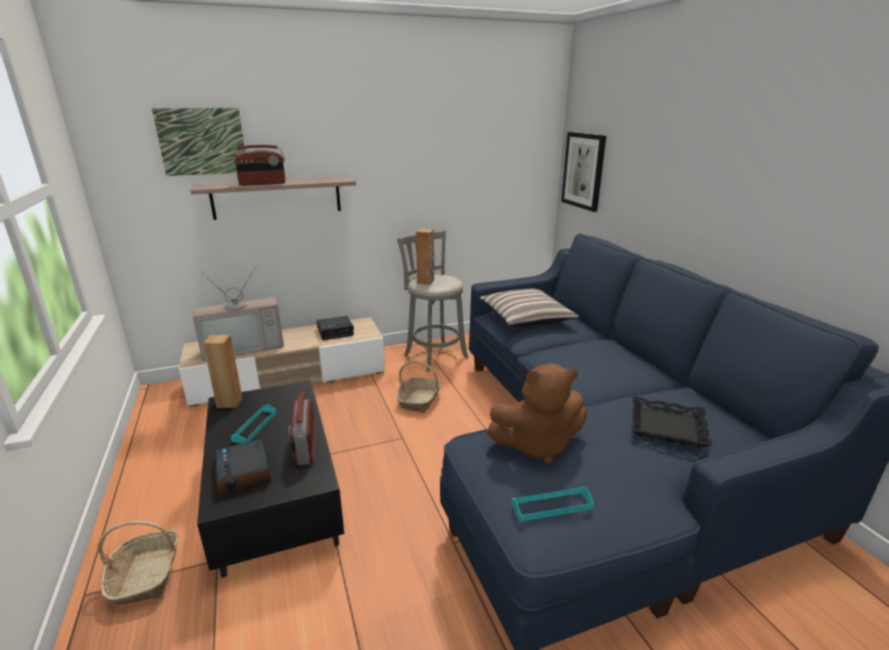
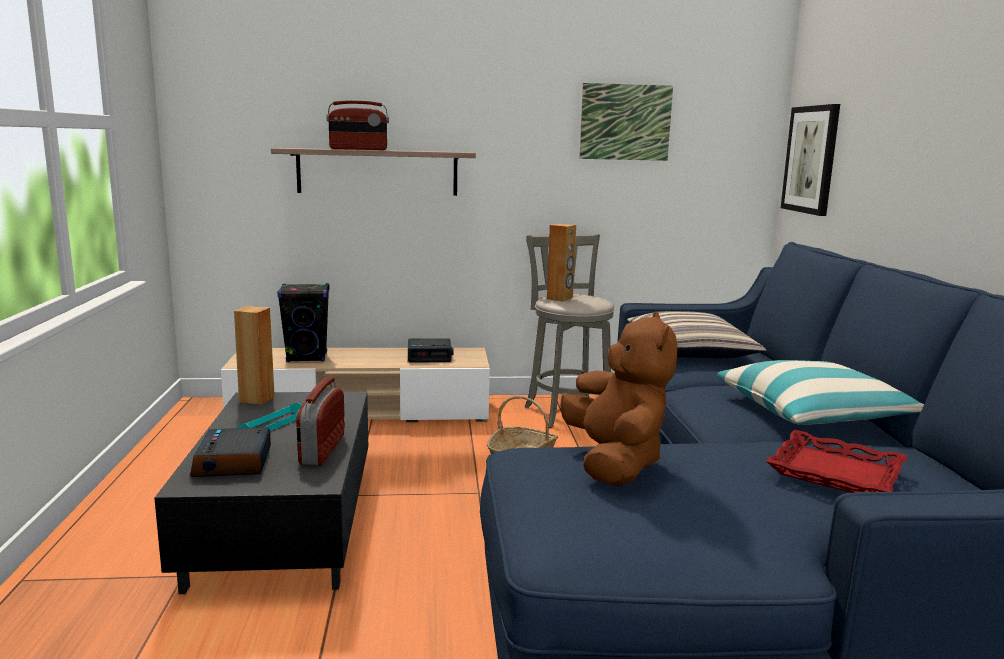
camera: 15 degrees right, 10 degrees down
(147, 574) = (97, 574): basket -> none
(202, 141) = (297, 96): picture -> picture (625, 122)
(243, 346) = (307, 358): television -> black speaker
(537, 445) = (614, 462): brown plush toy -> brown plush toy turned 105 degrees counterclockwise
(551, 506) = (594, 521): turquoise tray -> none
(624, 368) = (812, 413): none -> pillow
(667, 426) = (836, 472): black tray -> red tray

